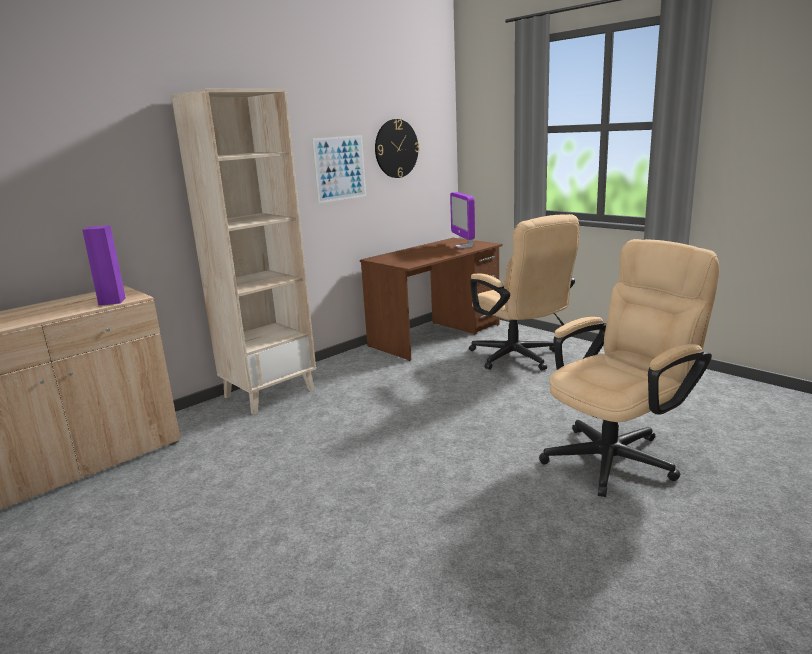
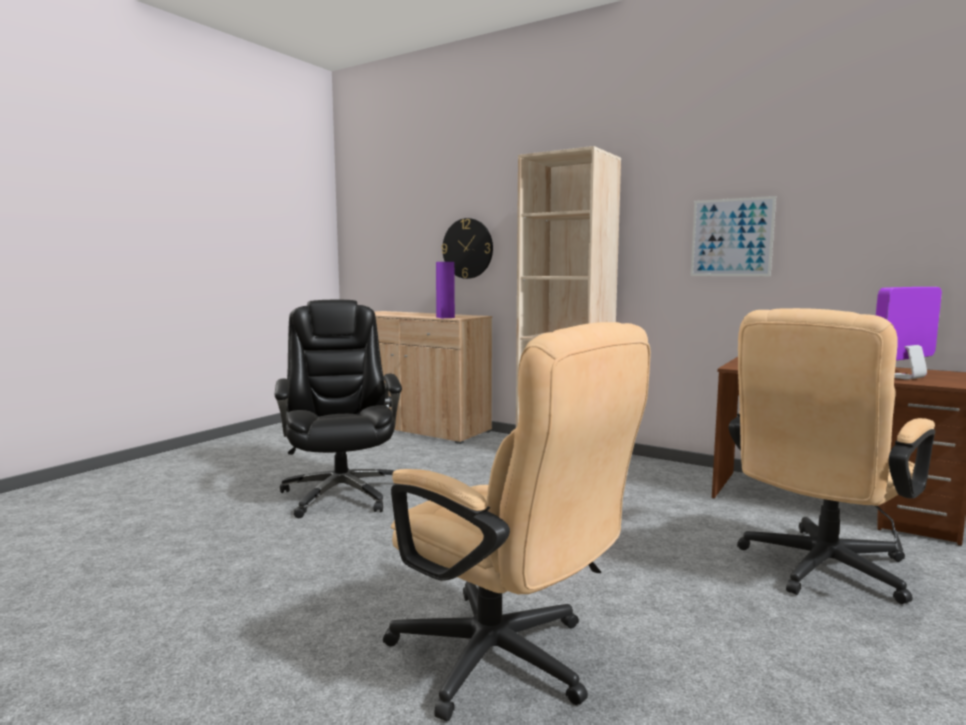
camera: 75 degrees right, 10 degrees down
(288, 527) = (342, 493): none -> black office chair
(396, 148) = (845, 215): wall clock -> wall clock (467, 248)

